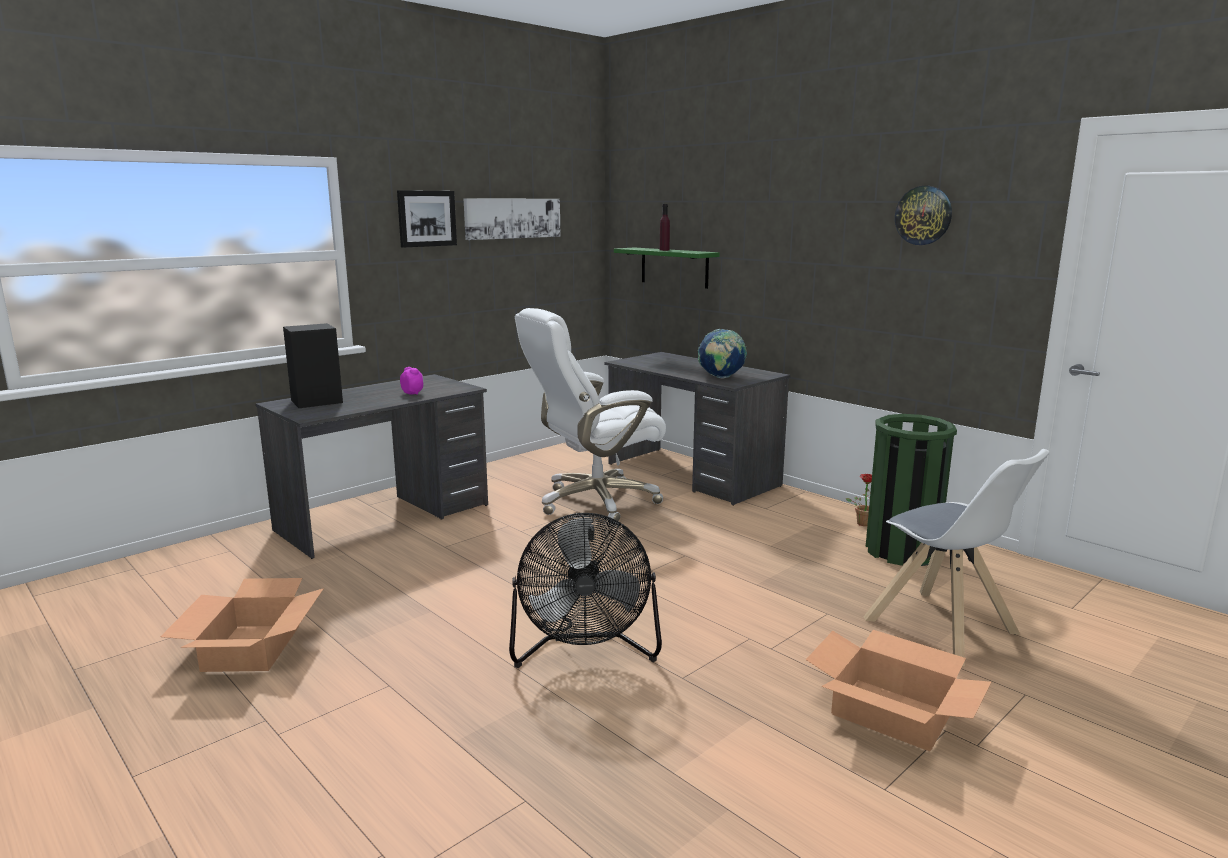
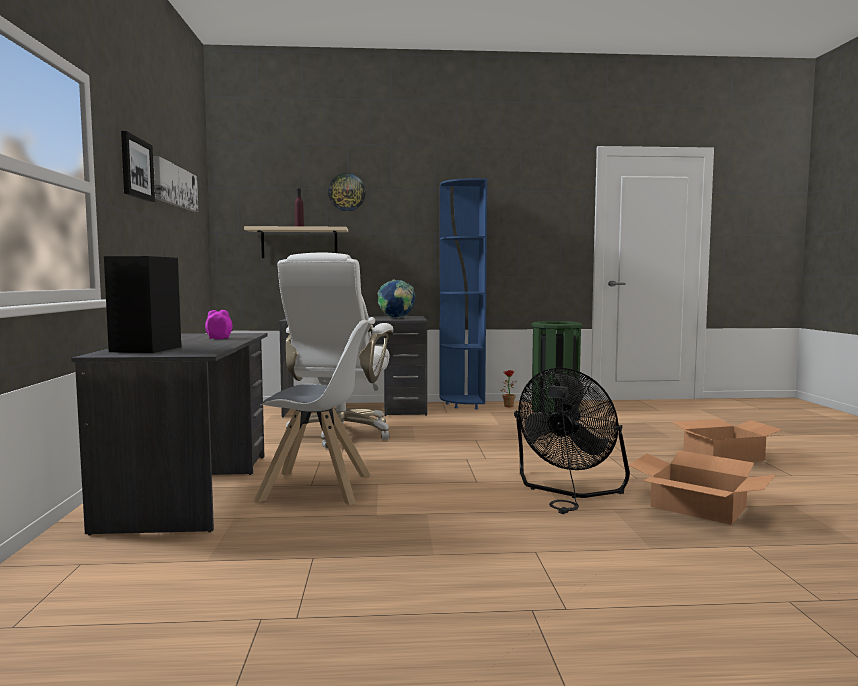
camera: 50 degrees left, 10 degrees down
(251, 648) = (368, 592): cardboard box -> cardboard box (698, 507)
(579, 648) = (563, 489): black fan -> black fan turned 90 degrees counterclockwise
(674, 267) = (299, 243): green shelf -> beige shelf
(811, 505) = (463, 406): none -> blue bookcase
(923, 215) = (513, 199): wall clock -> wall clock (346, 192)
(944, 628) = (650, 428): chair -> chair (320, 488)

